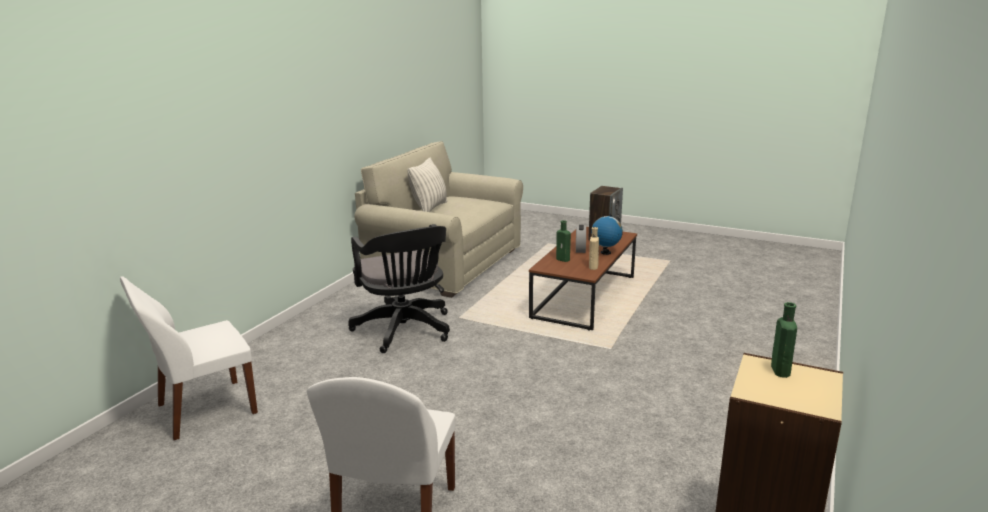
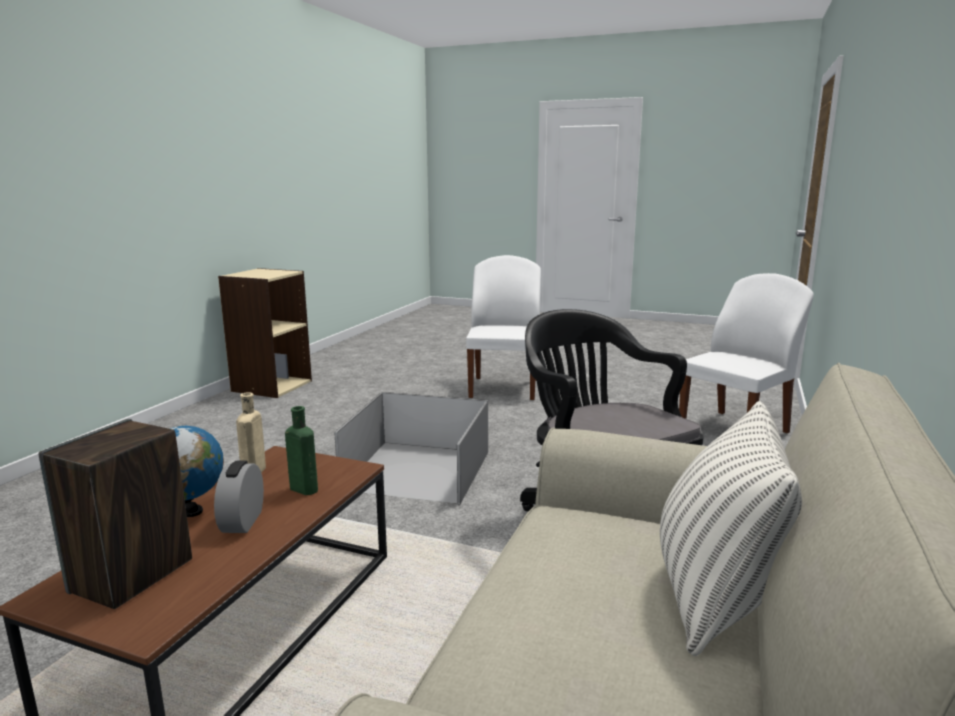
camera: 175 degrees right, 5 degrees down
(517, 374) = (415, 470): none -> grey storage box
(779, 369) = (256, 275): green bottle -> none

